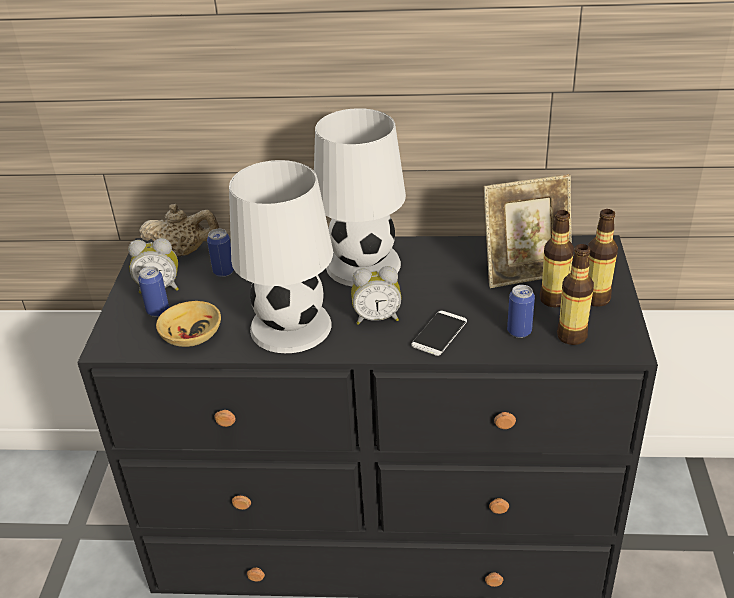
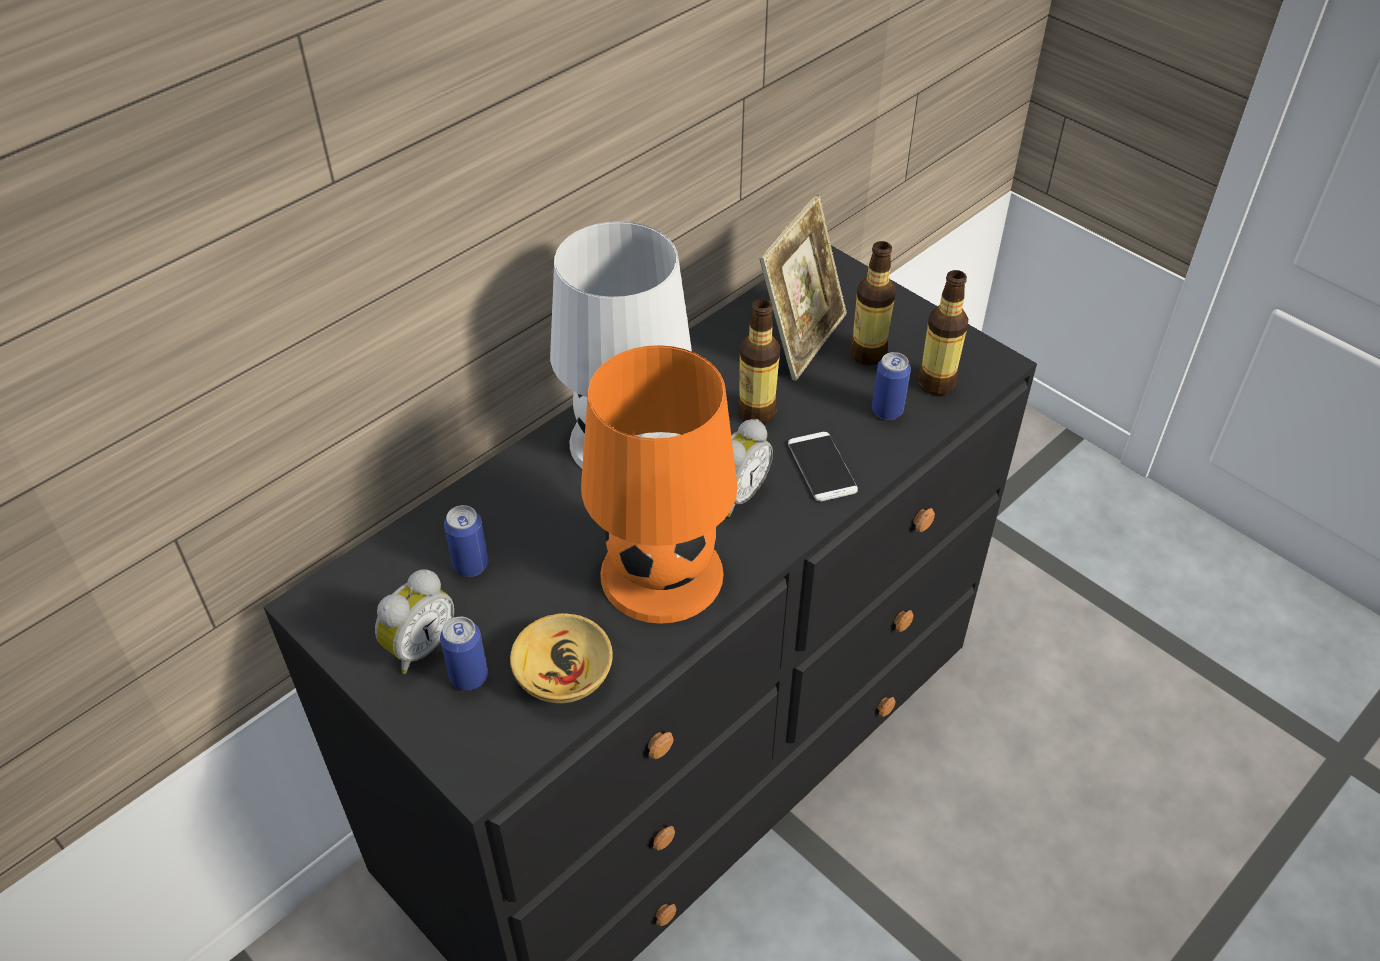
camera: 50 degrees left, 10 degrees up
(184, 252) = (373, 577): beige teapot -> none
(290, 325) = (660, 573): white table lamp -> orange table lamp
(595, 298) = (901, 328): bottle -> bottle (756, 412)

